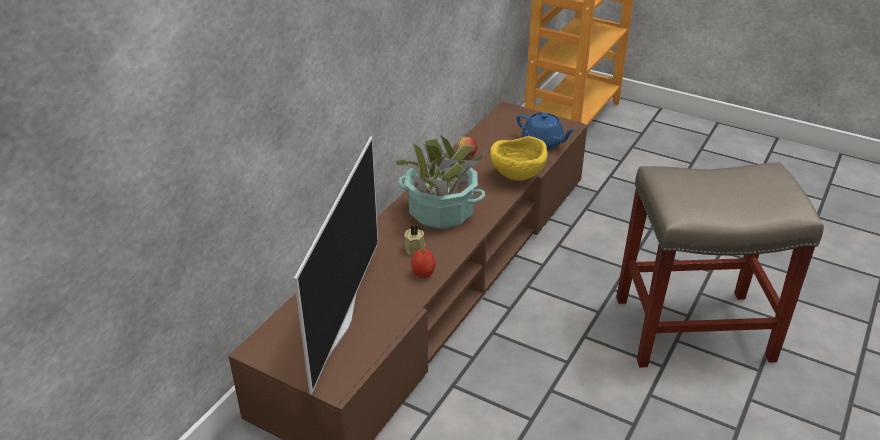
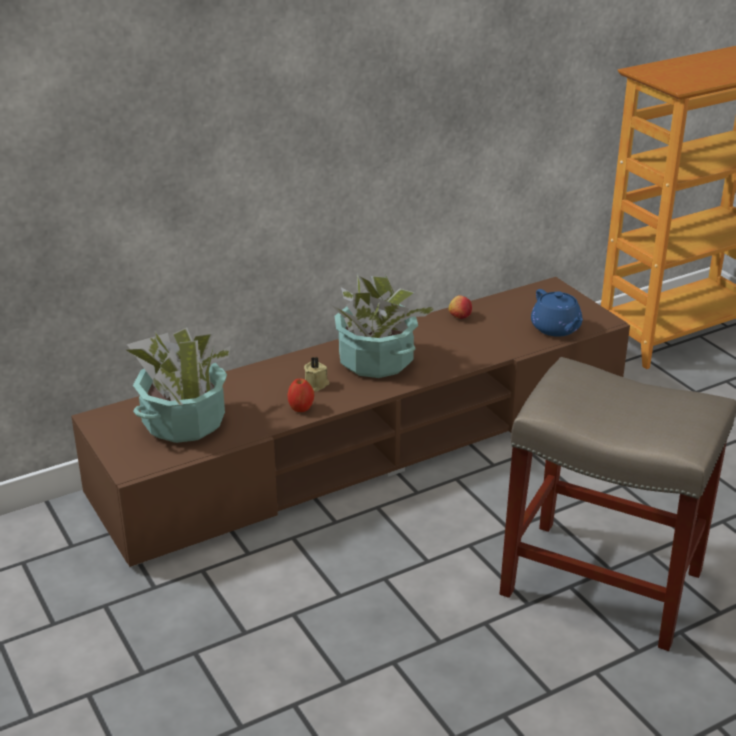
camera: 30 degrees right, 5 degrees down
(339, 323) = (184, 422): television -> potted plant
(517, 177) = (489, 353): yellow bowl -> none

